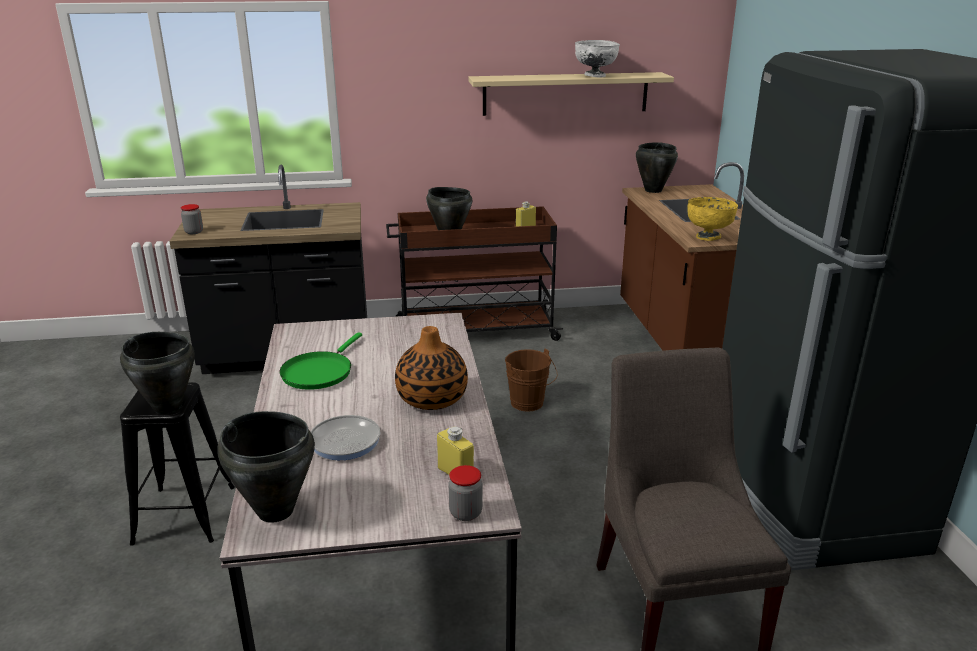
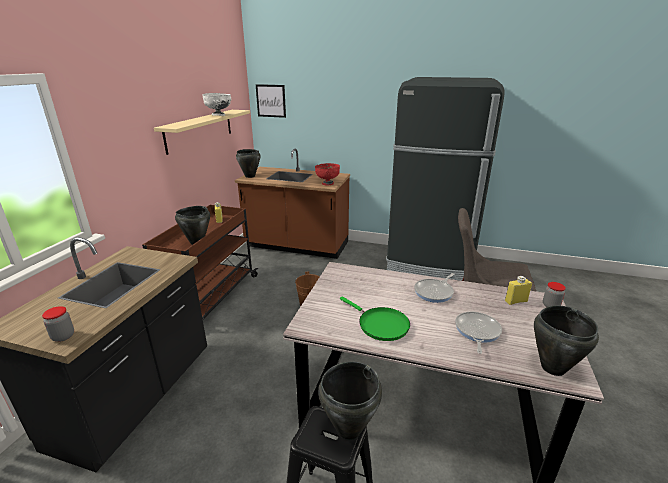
camera: 65 degrees left, 0 degrees up
(432, 398) = (435, 292): vase -> frying pan
(708, 237) = (327, 183): yellow bowl -> red bowl
(746, 67) = (271, 101): none -> picture

